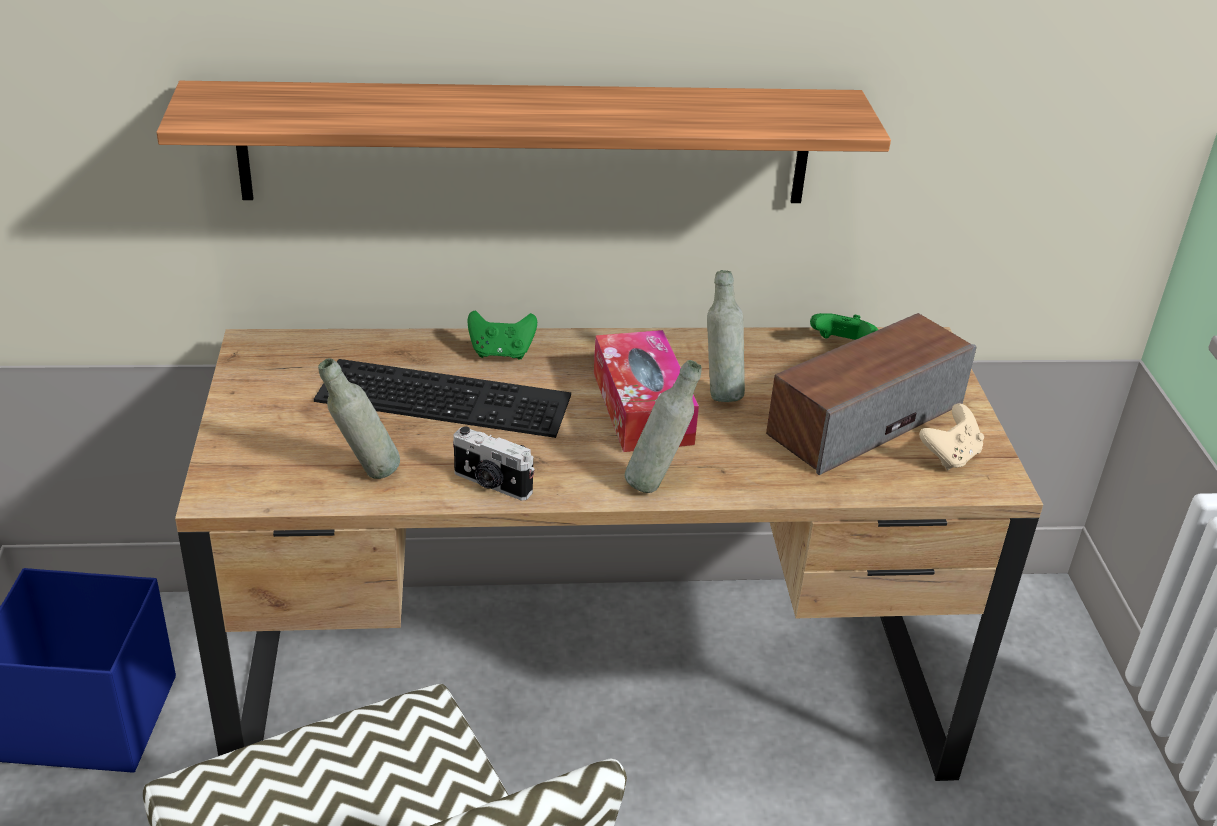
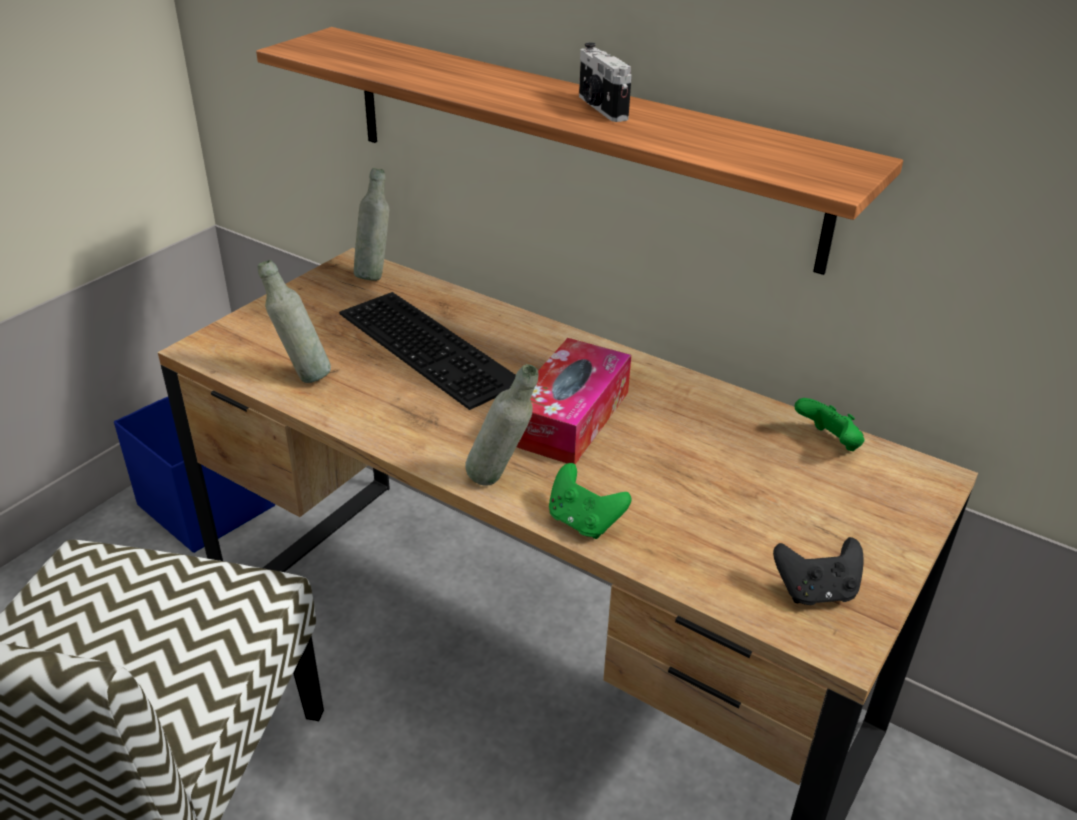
camera: 40 degrees right, 0 degrees up
(491, 484) = (375, 422): camera -> camera (600, 108)
(501, 353) = (514, 332): green game controller -> green game controller (583, 522)
(720, 392) = (655, 434): grey bottle -> grey bottle (375, 275)
(864, 419) = (767, 515): speaker -> none
(950, 456) = (816, 591): beige game controller -> black game controller

